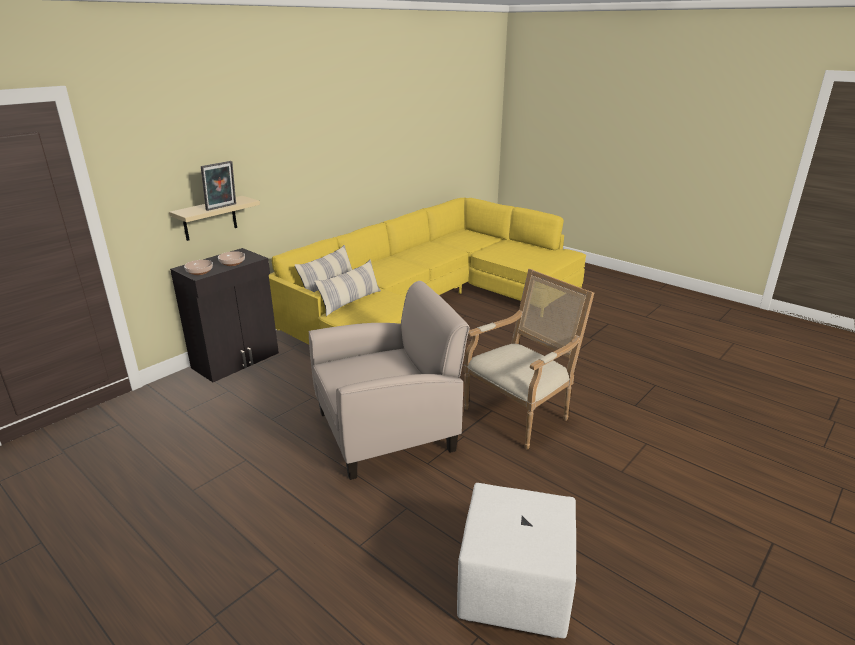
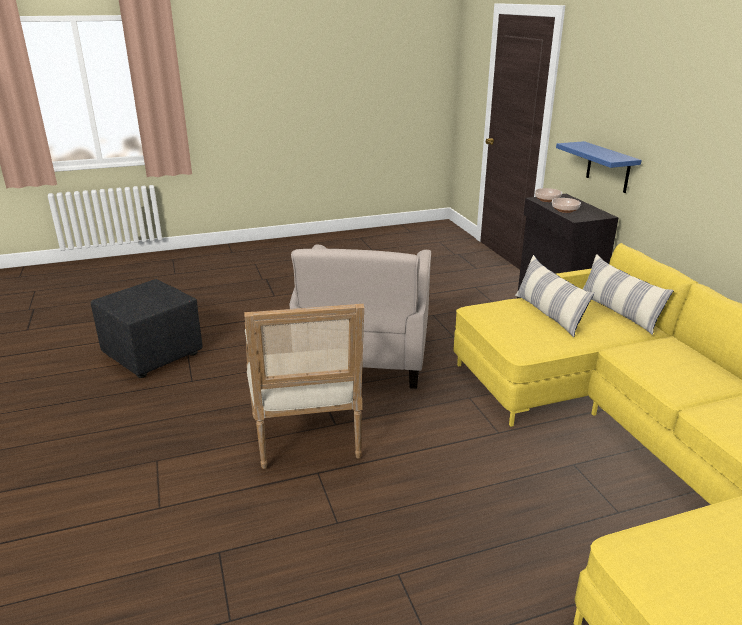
camera: 120 degrees right, 0 degrees up
(209, 218) = (608, 167): beige shelf -> blue shelf
(222, 207) = (586, 152): picture frame -> none
(513, 591) = (153, 354): white ottoman -> black ottoman

